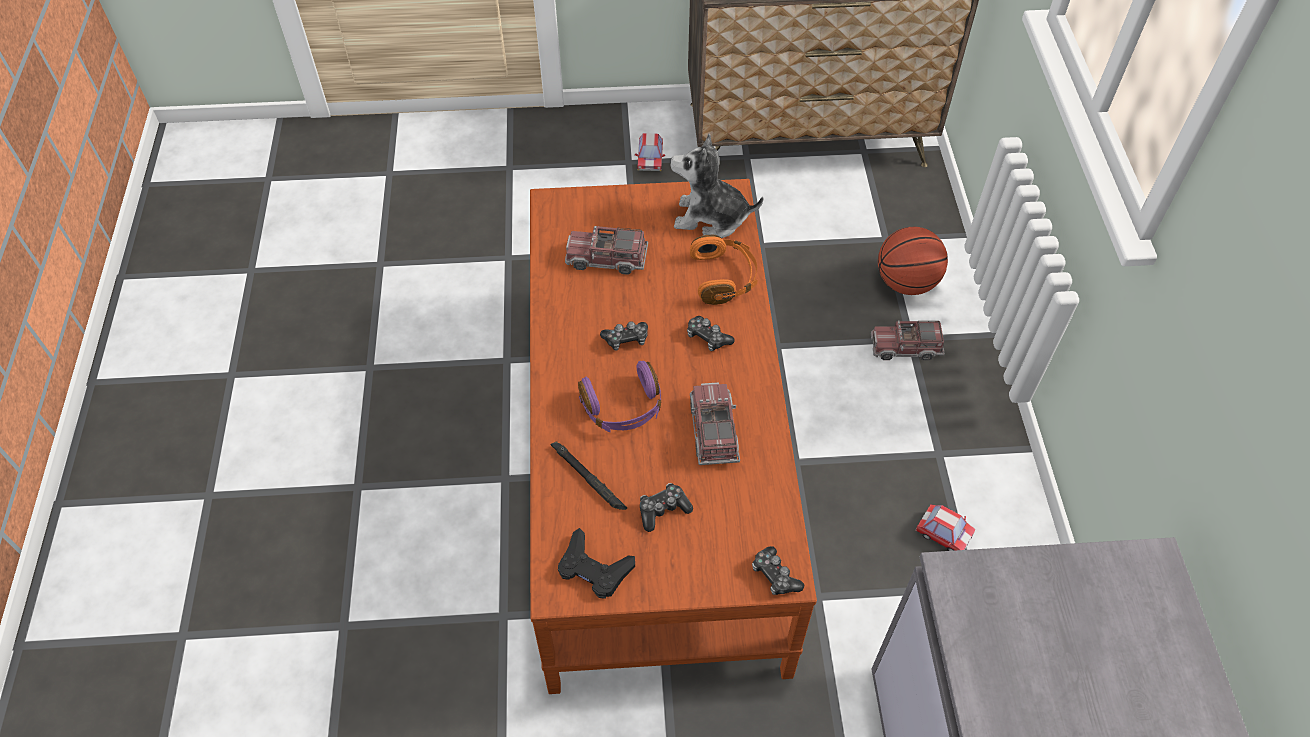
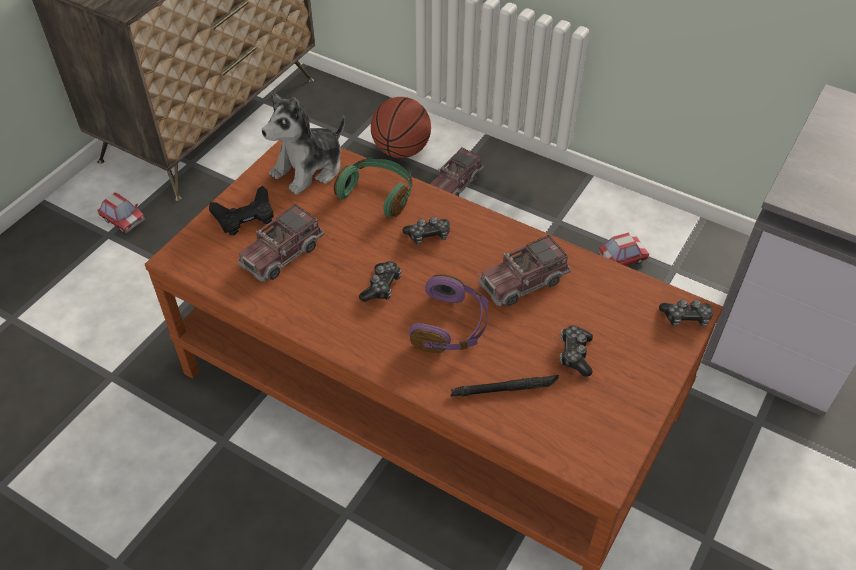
camera: 55 degrees left, 5 degrees down
(594, 569) = (600, 433): black game controller -> black game controller (245, 216)
(713, 431) = (523, 281): toy truck -> toy truck turned 60 degrees counterclockwise
(724, 278) = (378, 194): orange headphones -> green headphones

